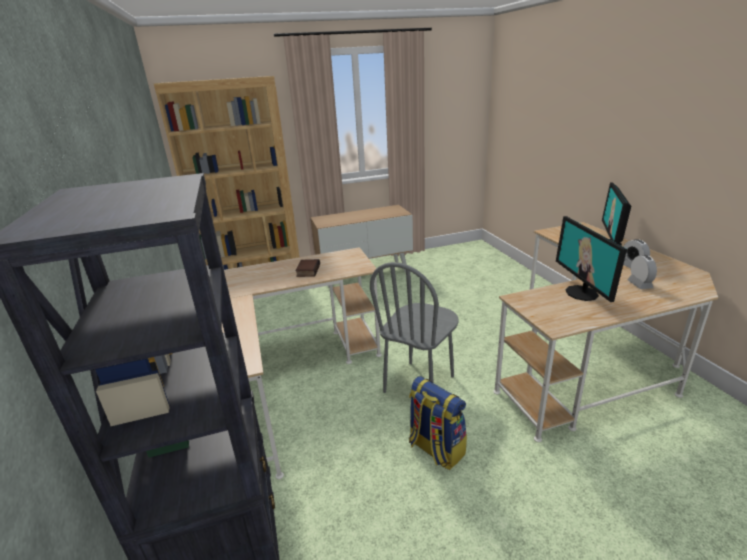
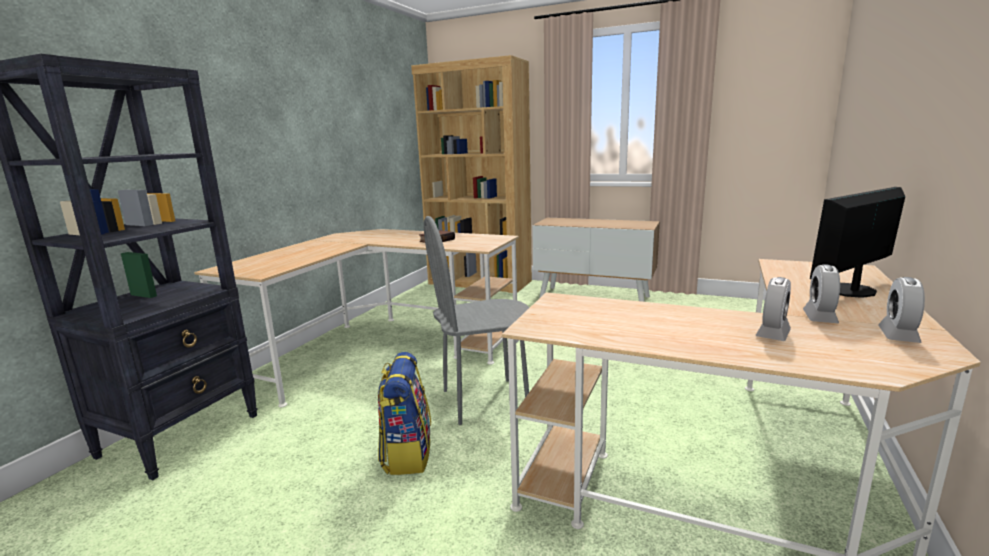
camera: 40 degrees right, 10 degrees down
(582, 293) = (653, 316): monitor -> none
(670, 267) = (898, 335): none -> alarm clock

